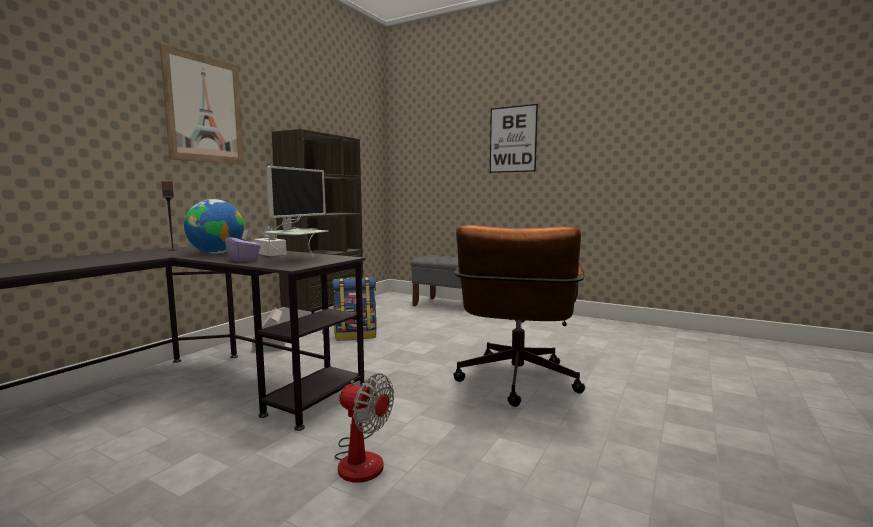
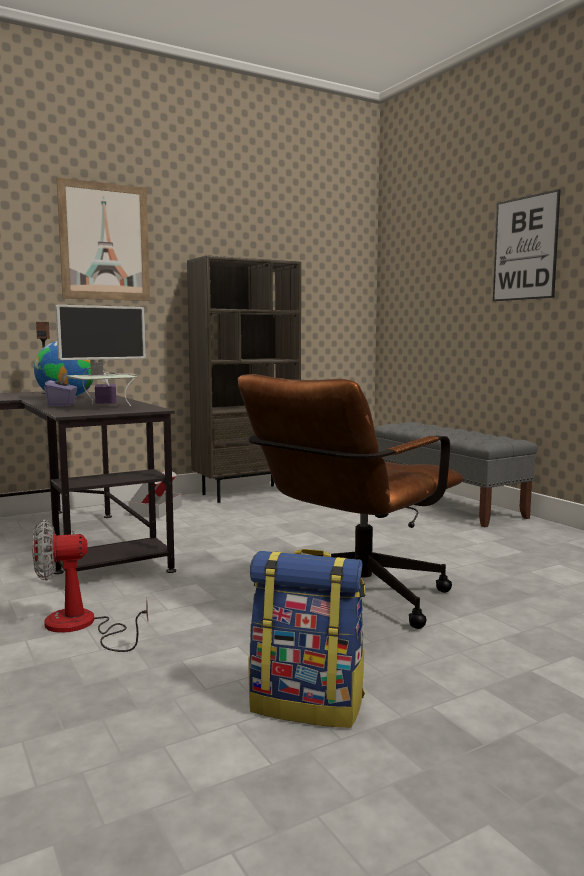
camera: 30 degrees right, 0 degrees up
(270, 253) = (106, 401): white tissue box -> purple tissue box
(355, 336) = (252, 515): backpack -> backpack (308, 704)
(361, 458) = (81, 627): fan -> fan turned 105 degrees clockwise

